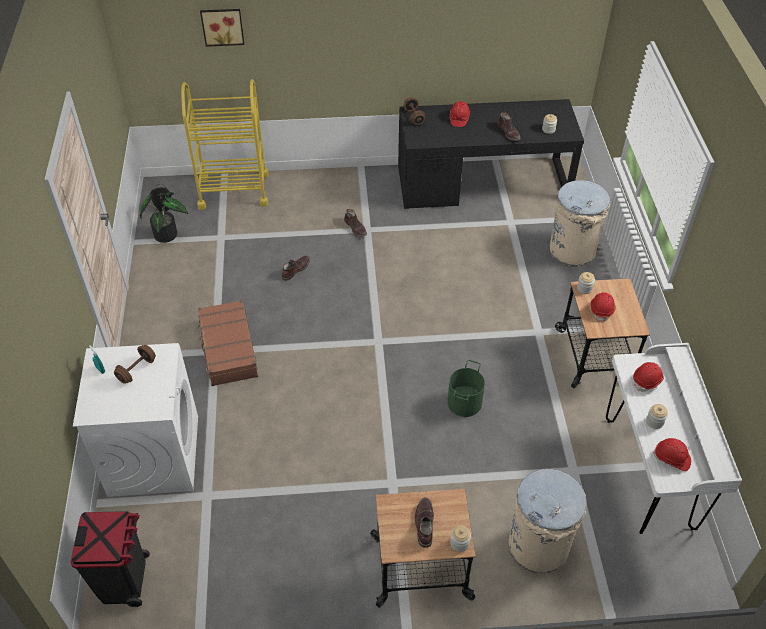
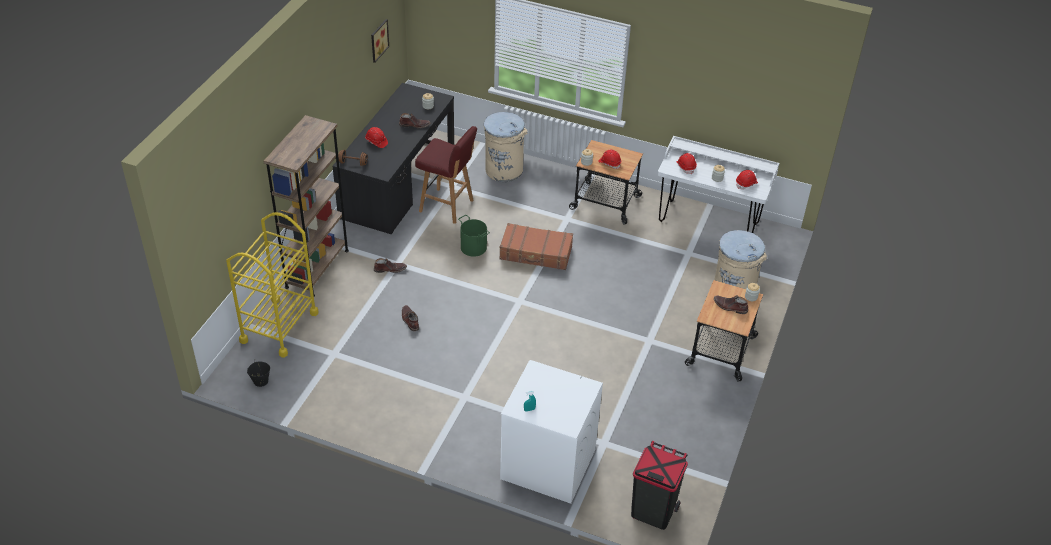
camera: 65 degrees left, 5 degrees down
(137, 370) = (543, 389): brown dumbbell -> none
(168, 233) = (299, 387): potted plant -> none
(222, 26) = (236, 185): picture -> picture (378, 40)
(228, 349) = (468, 388): brown suitcase -> brown suitcase (536, 253)
(322, 182) = (317, 268): none -> brown bookcase
(464, 402) = (604, 279): green bucket -> green bucket (473, 247)
(477, 231) = (447, 206): none -> red stool

